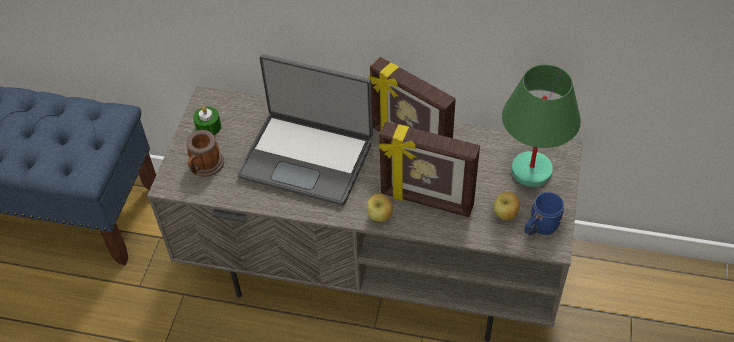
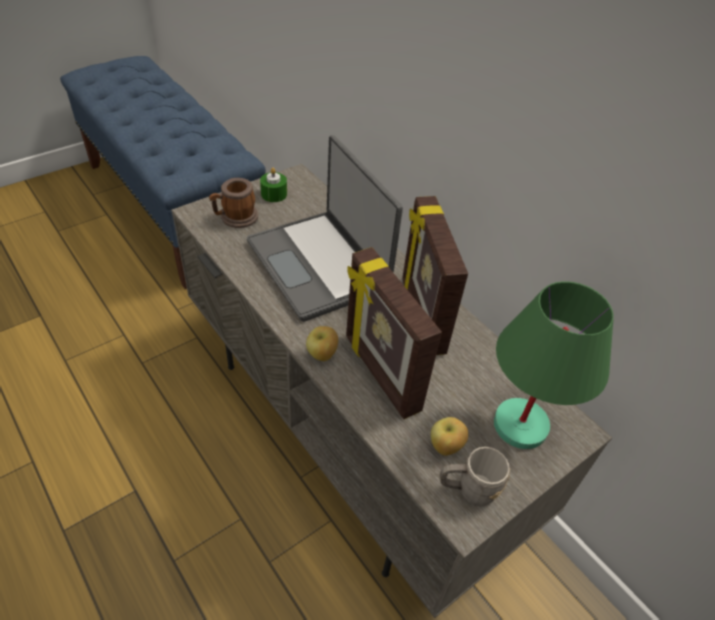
camera: 35 degrees right, 5 degrees down
(540, 228) = (468, 490): blue mug -> grey mug

